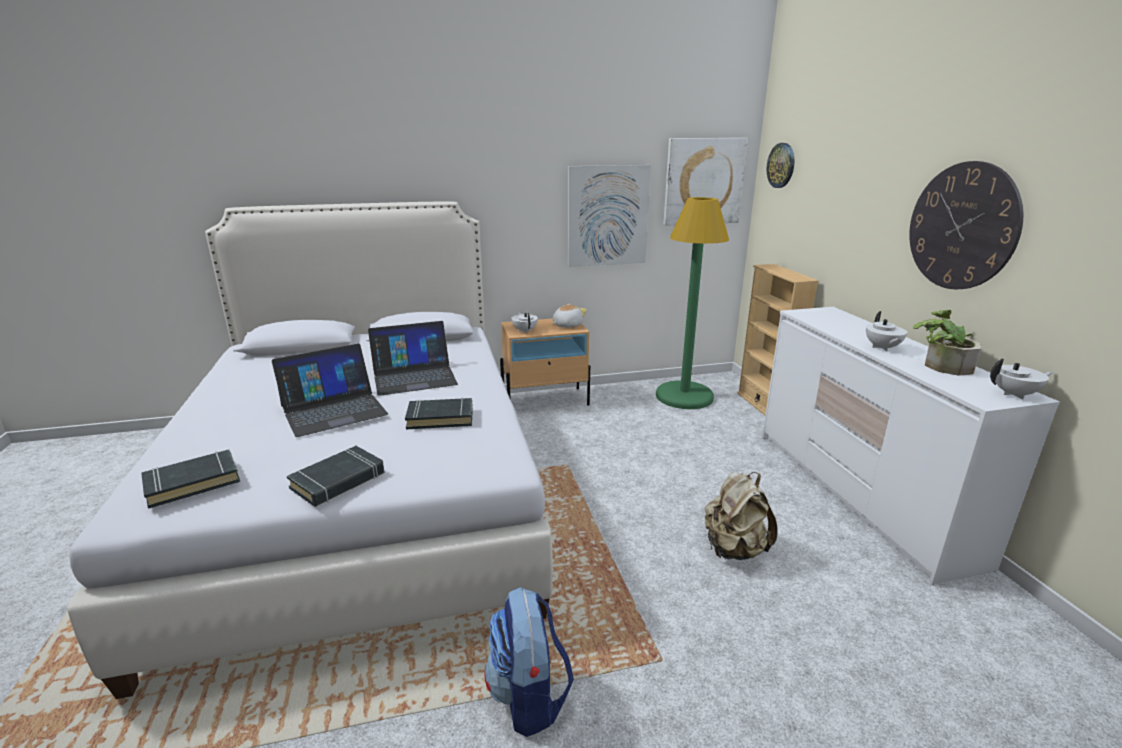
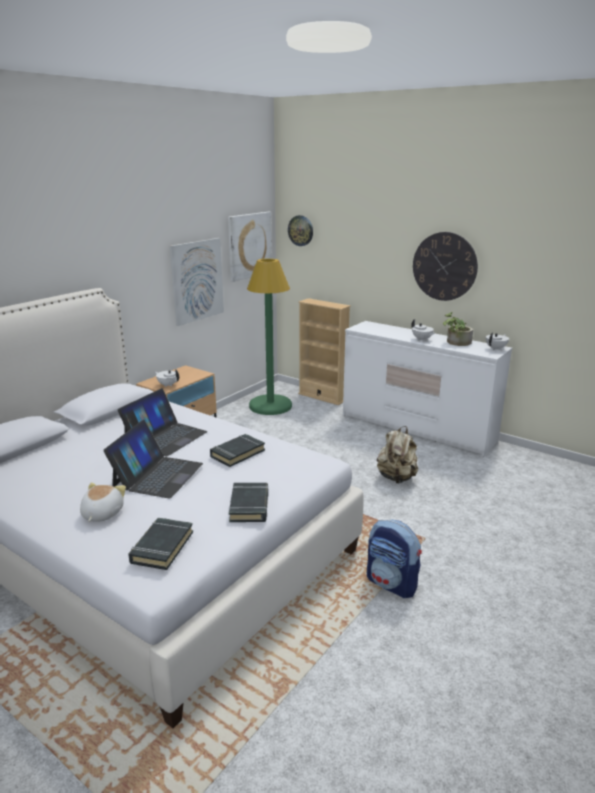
camera: 40 degrees left, 0 degrees up
(567, 325) = (191, 373): plush toy -> plush toy (101, 514)

